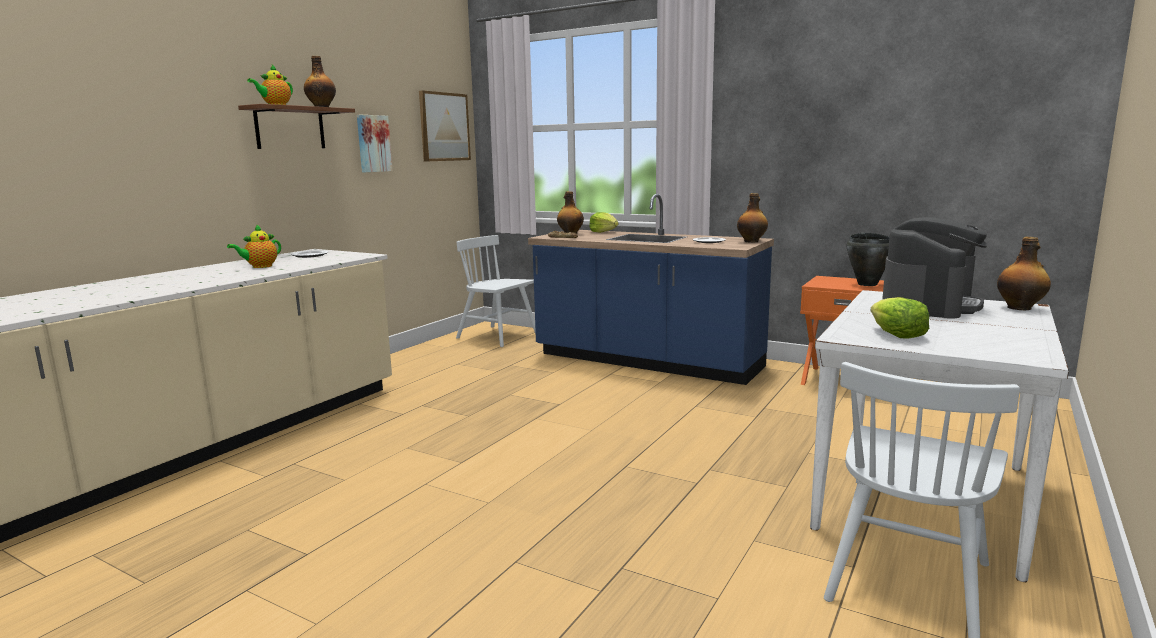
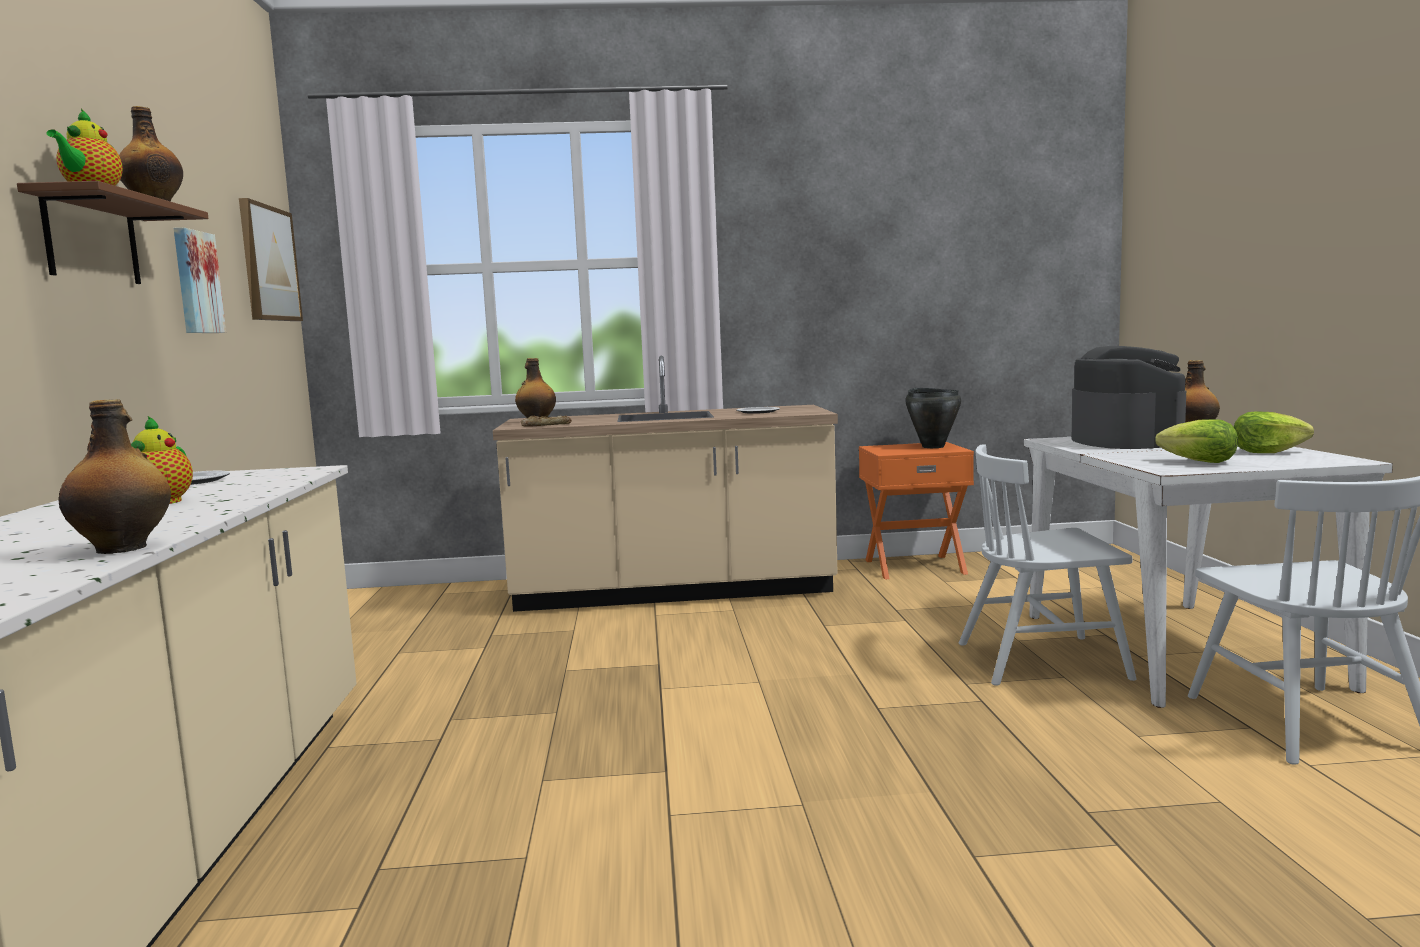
camera: 35 degrees left, 5 degrees down
(497, 336) = (395, 604): white chair -> white chair (1042, 660)
(603, 232) = (576, 416): lettuce -> lettuce (1267, 452)
(646, 361) = (673, 592): blue counter -> beige counter
(751, 241) = (805, 408): bottle -> bottle (124, 548)

